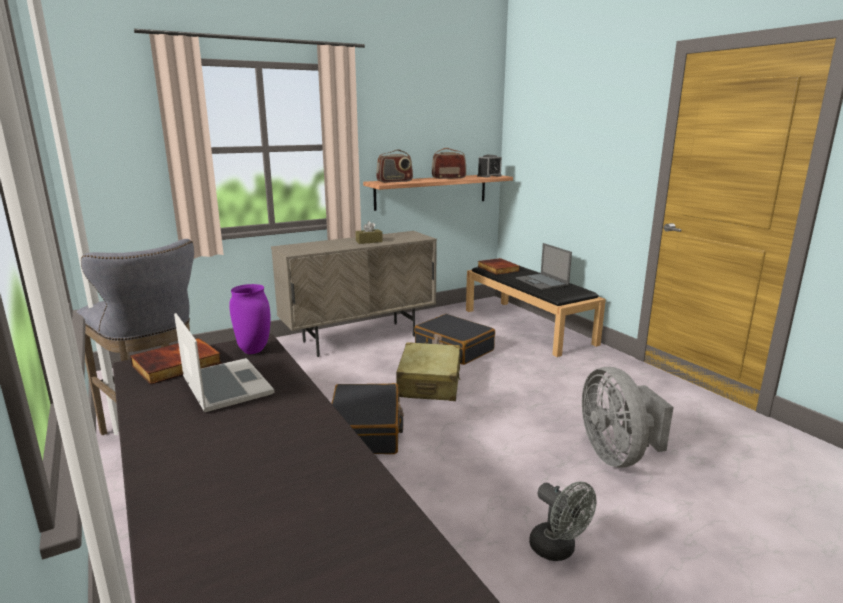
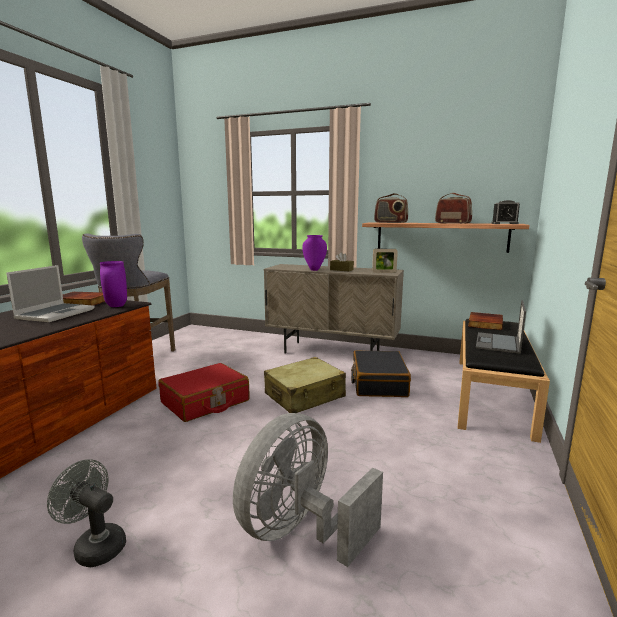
camera: 50 degrees right, 5 degrees down
(346, 247) = (314, 270): none -> purple vase
(366, 431) = (205, 402): black suitcase -> red suitcase
(414, 237) = (384, 272): none -> picture frame
(558, 550) = (95, 546): grey fan -> grey fan turned 105 degrees clockwise

